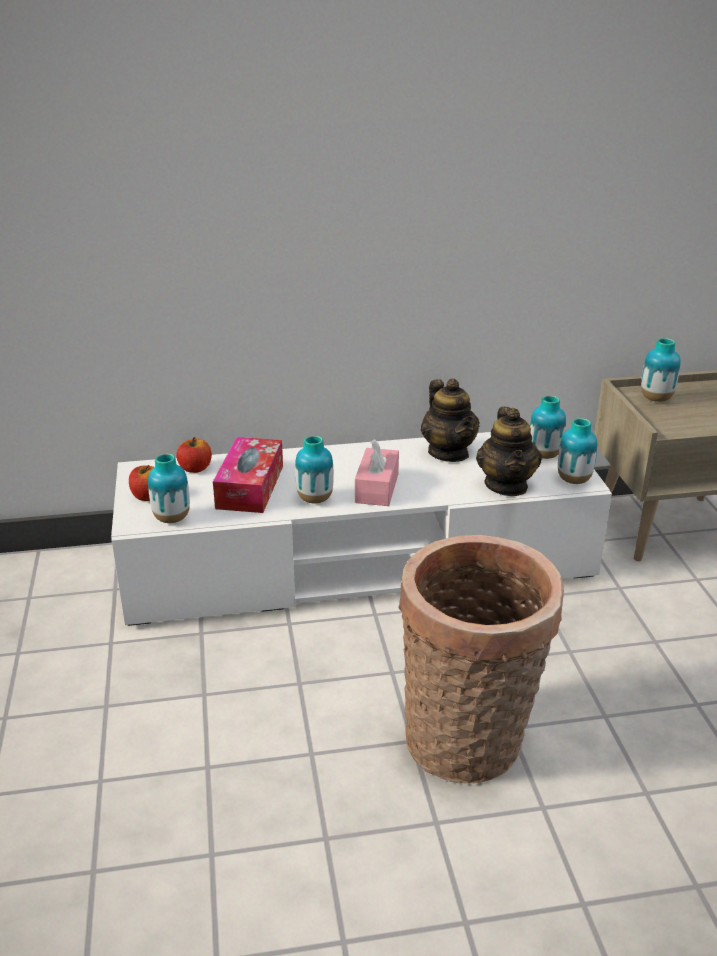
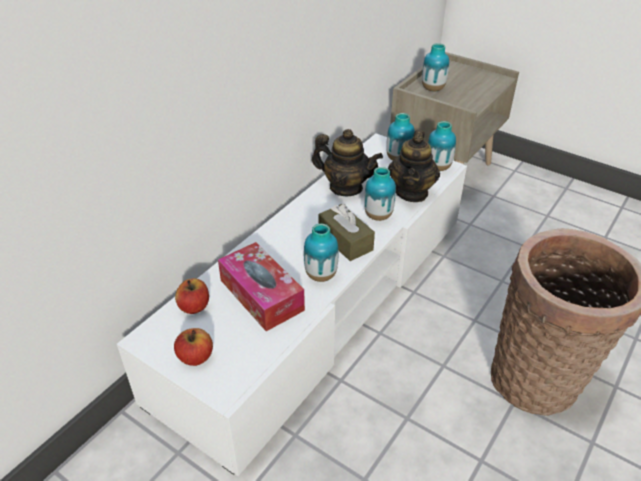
camera: 45 degrees left, 10 degrees up
(172, 518) = (247, 363): vase -> vase (378, 216)
(377, 488) = (345, 241): pink tissue box -> brown tissue box
(506, 485) = (412, 192): teapot -> teapot turned 60 degrees clockwise

